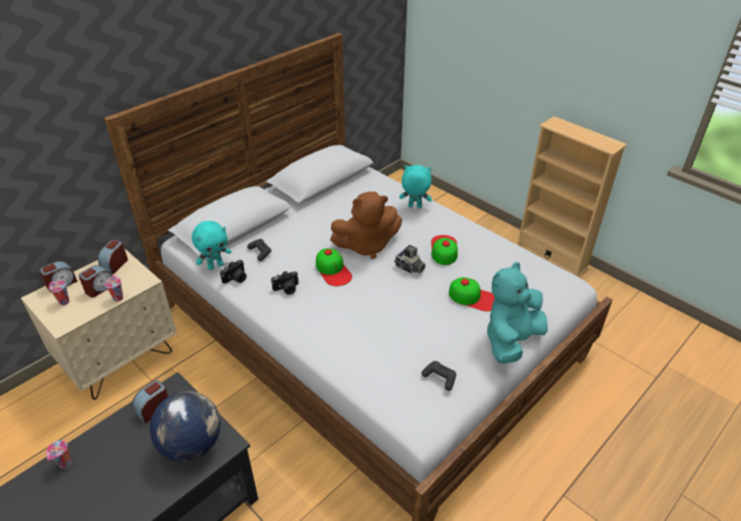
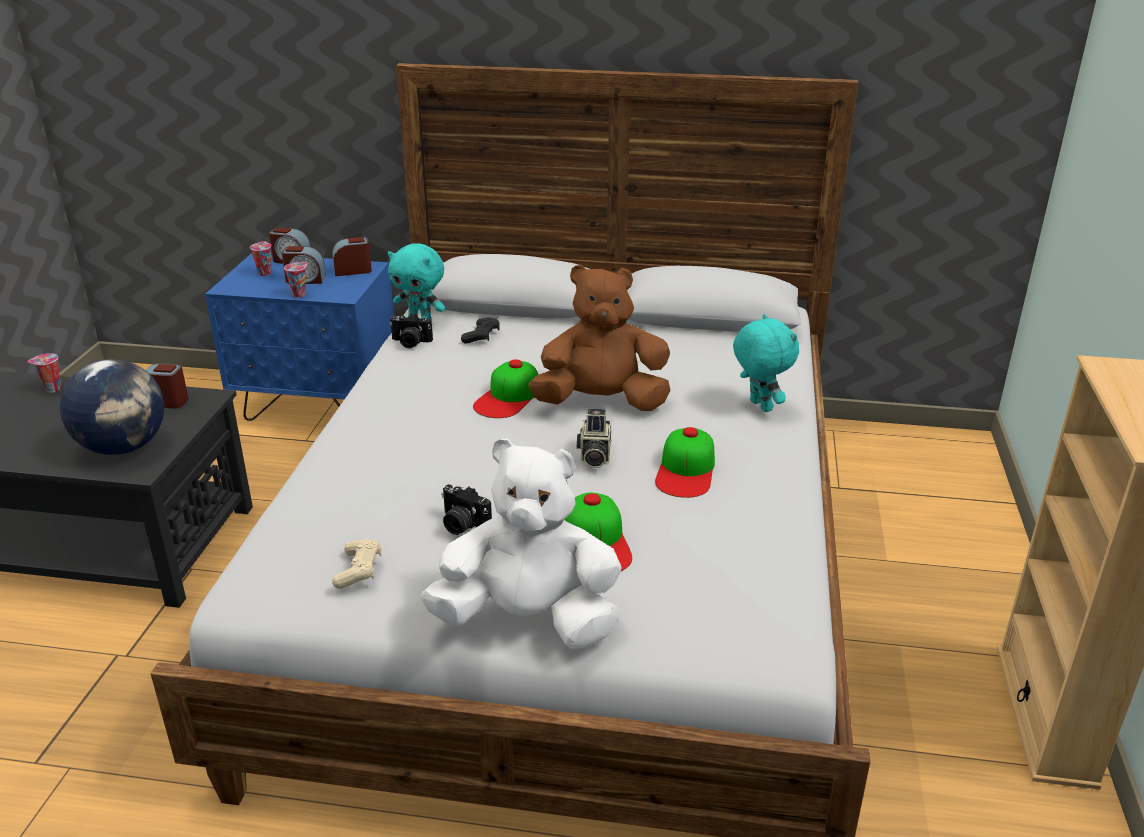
camera: 55 degrees right, 10 degrees down
(120, 360) = (319, 406): beige nightstand -> blue nightstand
(286, 289) = (428, 381): camera -> camera (462, 524)
(366, 245) = (601, 403): brown plush toy -> brown plush toy turned 135 degrees clockwise
(440, 378) = (359, 570): black game controller -> beige game controller
(444, 249) = (686, 470): cap -> cap turned 135 degrees clockwise
(511, 340) = (529, 620): turquoise plush toy -> white plush toy

